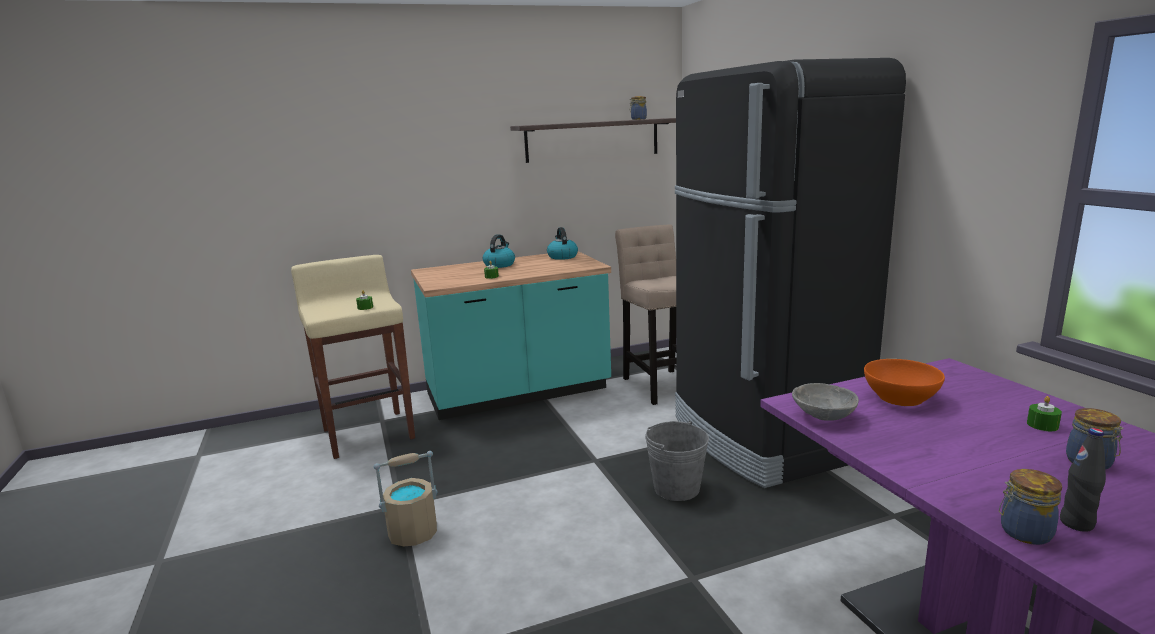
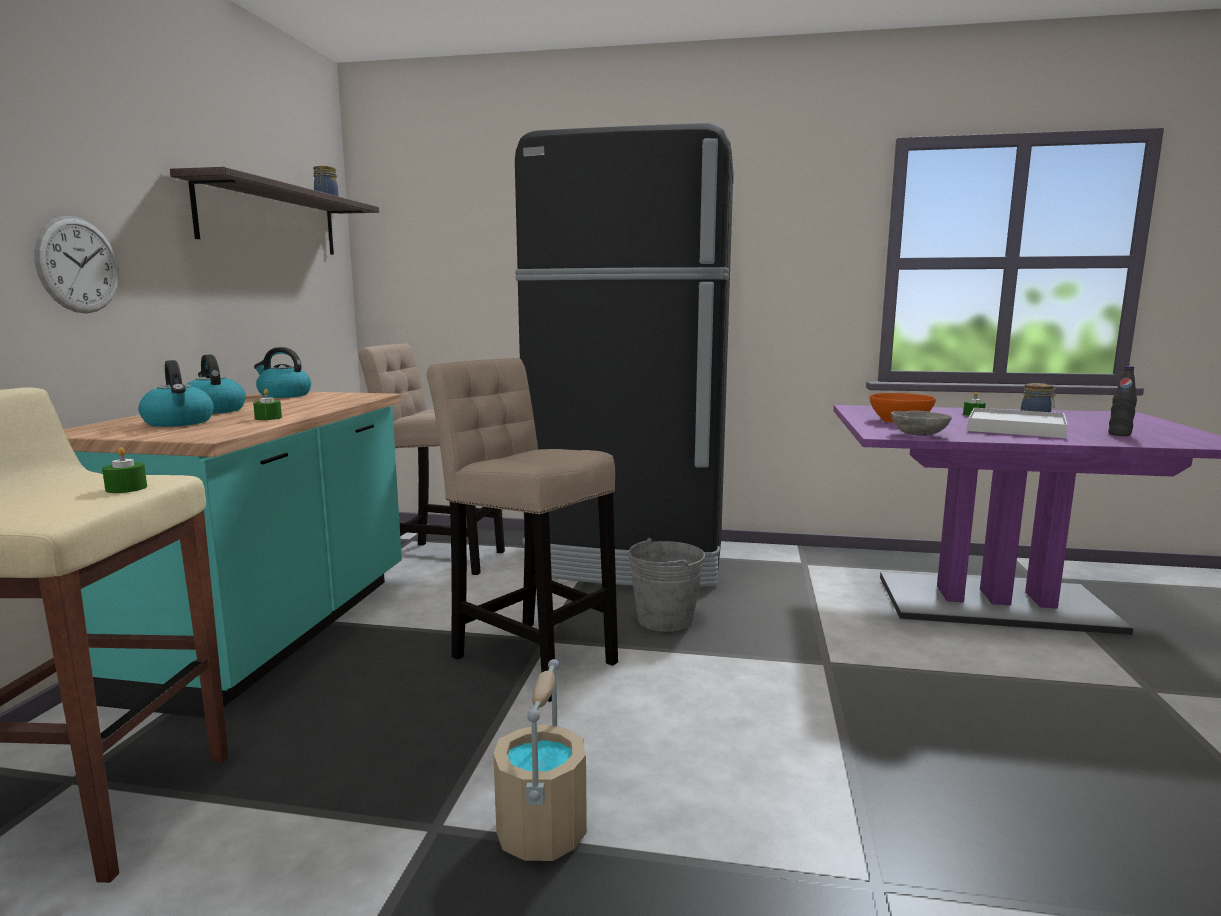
camera: 60 degrees left, 5 degrees down
(448, 187) = (78, 265): none -> wall clock
(462, 272) = (179, 422): none -> kettle
(570, 463) = (529, 656): none -> beige stool
(980, 456) = (1015, 428): none -> white tray
(1023, 532) = (1131, 441): jar -> none

